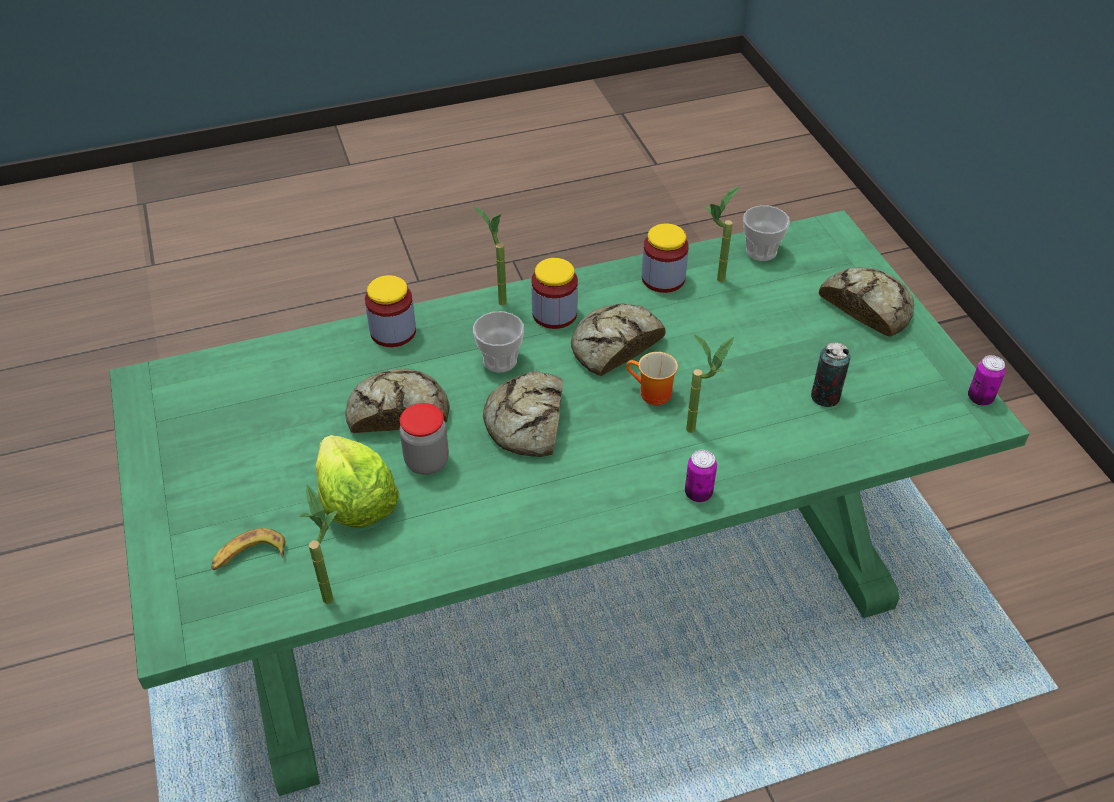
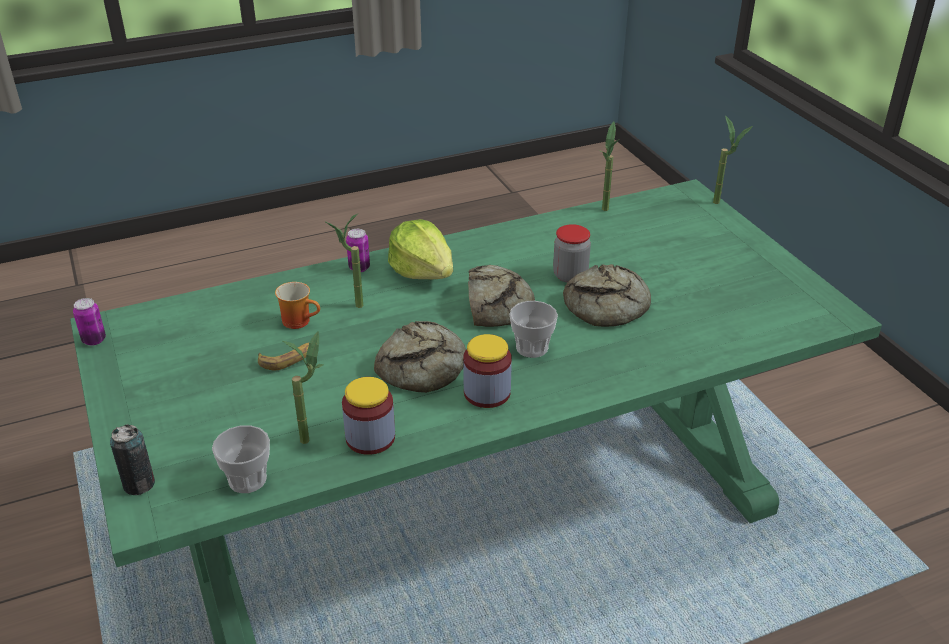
camera: 175 degrees right, 10 degrees down
(249, 556) = (669, 224): banana -> banana (288, 359)
(356, 501) = (612, 252): lettuce -> lettuce (423, 271)
(393, 332) = (643, 367): jar -> none
(496, 298) = (551, 405): potted plant -> potted plant (722, 204)
(651, 394) = (391, 328): mug -> mug (300, 320)
(825, 397) = (235, 334): can -> can (139, 484)
(867, 306) = (152, 419): bread -> none

